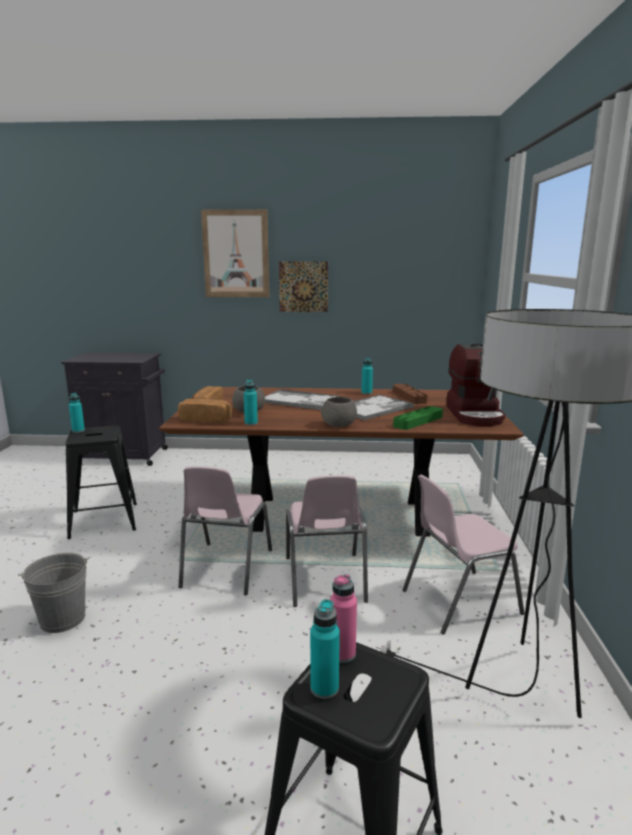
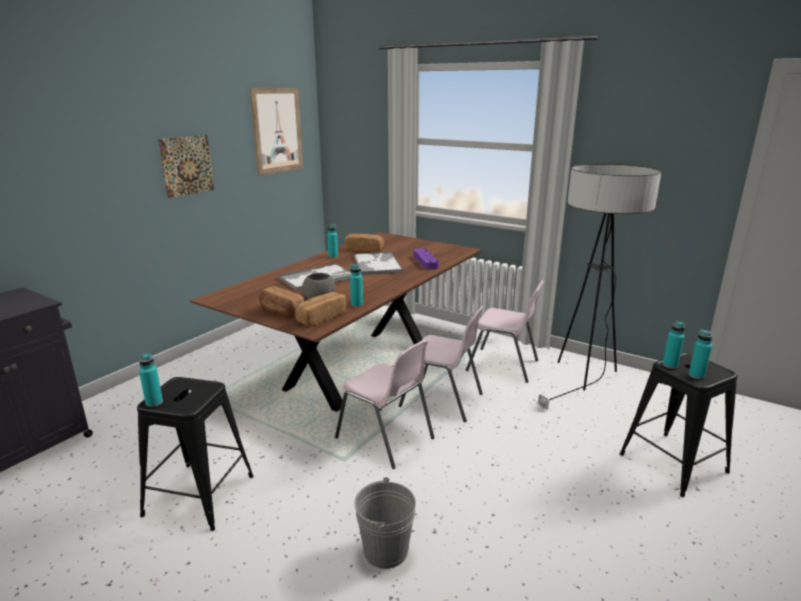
camera: 60 degrees left, 5 degrees up
(236, 254) = (107, 134): picture -> picture (277, 130)
(339, 425) = (403, 281): grey bowl -> none
(342, 654) = (670, 365): pink bottle -> turquoise bottle
(409, 397) = (364, 249): brown tray -> bread
(418, 421) = (425, 261): green tray -> purple tray
(458, 601) = (503, 365): pink chair -> pink chair turned 75 degrees counterclockwise
(475, 415) = (431, 247): coffee machine -> none

